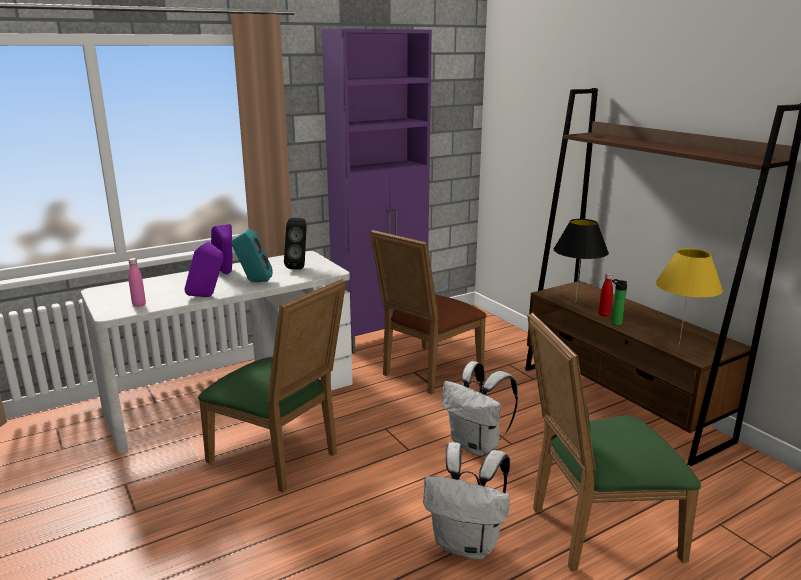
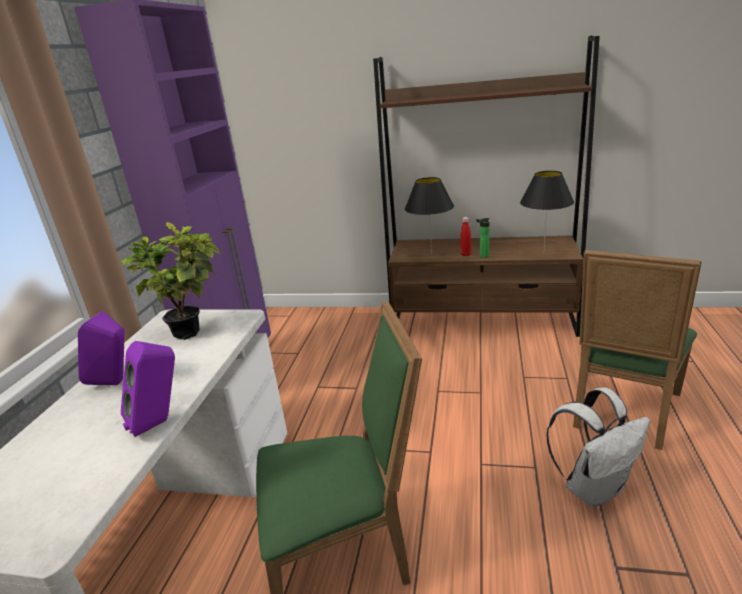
camera: 45 degrees left, 5 degrees up
(139, 305) = (74, 499): pink bottle -> none
(253, 281) = (178, 372): turquoise speaker -> none
(299, 266) = (193, 330): black speaker -> potted plant
(427, 372) = (328, 380): brown chair -> none
(477, 445) = (465, 410): white backpack -> none
(678, 345) = (543, 252): yellow table lamp -> black table lamp

